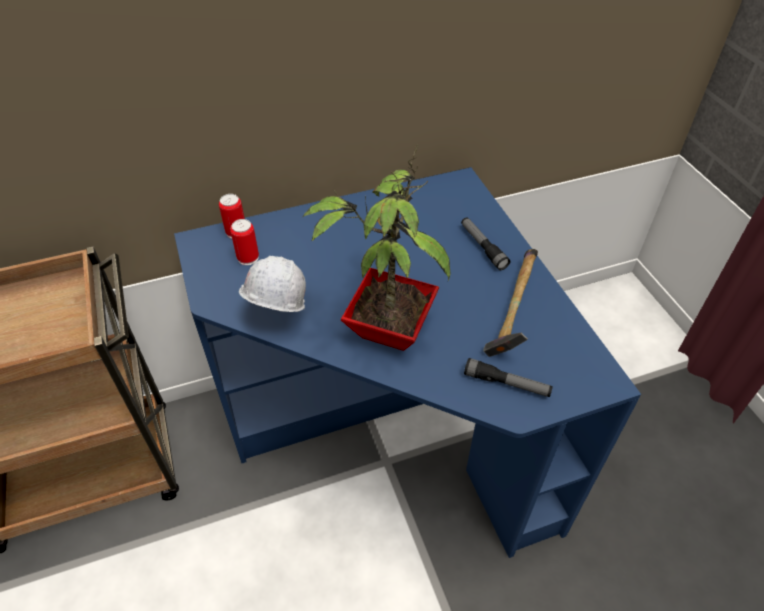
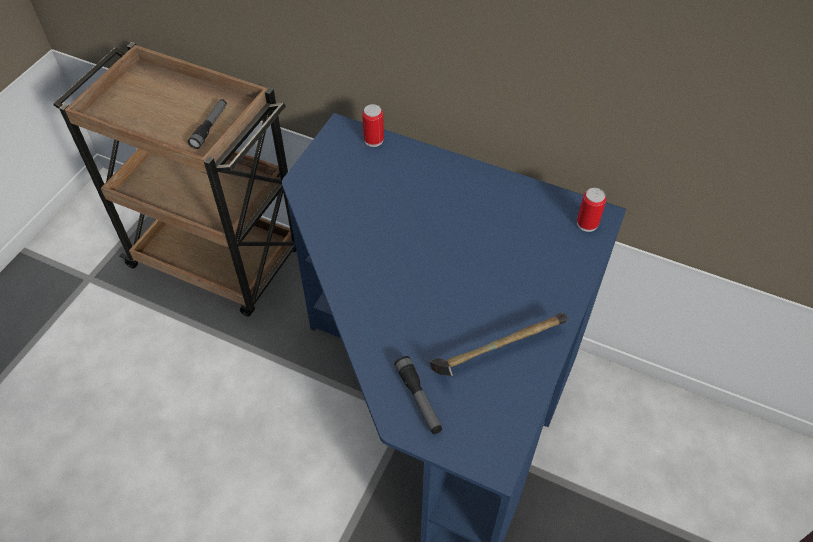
camera: 45 degrees right, 5 degrees up
(248, 258) = (359, 166): can -> can (587, 223)
(275, 316) = (326, 223): white hard hat -> none
(386, 328) = (387, 290): potted plant -> none
(483, 247) = (541, 284): flashlight -> flashlight (210, 127)

